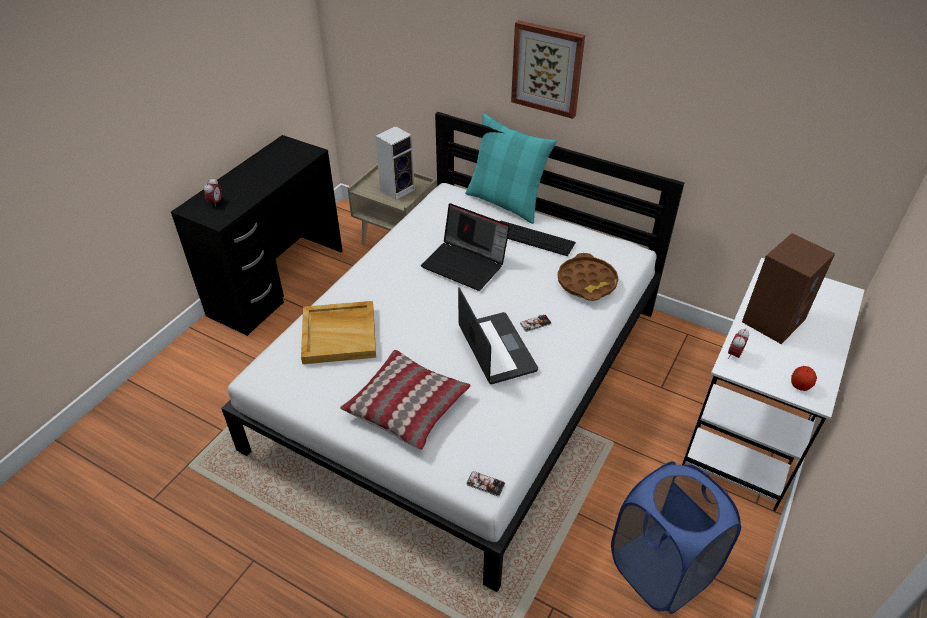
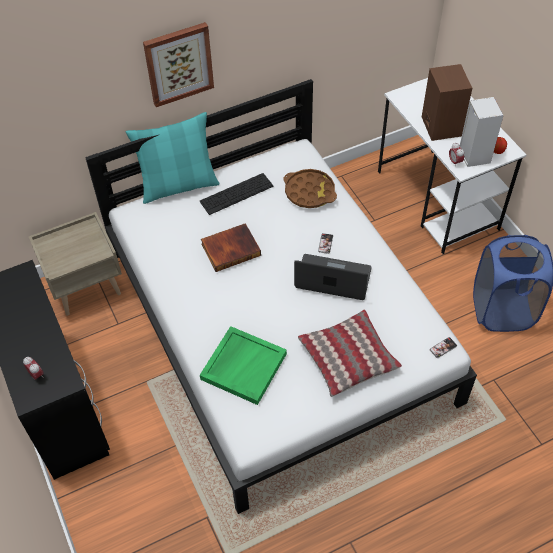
camera: 55 degrees left, 10 degrees up
(340, 334) = (243, 366): beige tray -> green tray
(398, 189) = (80, 245): speaker -> speaker (473, 155)
(466, 264) = (231, 248): laptop -> book

